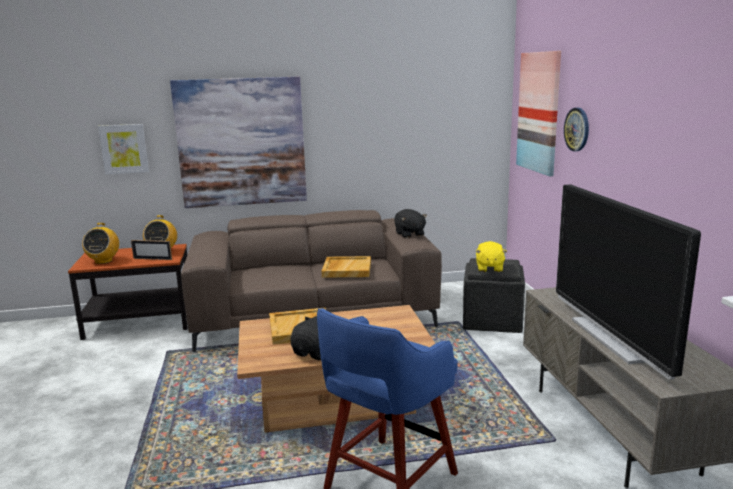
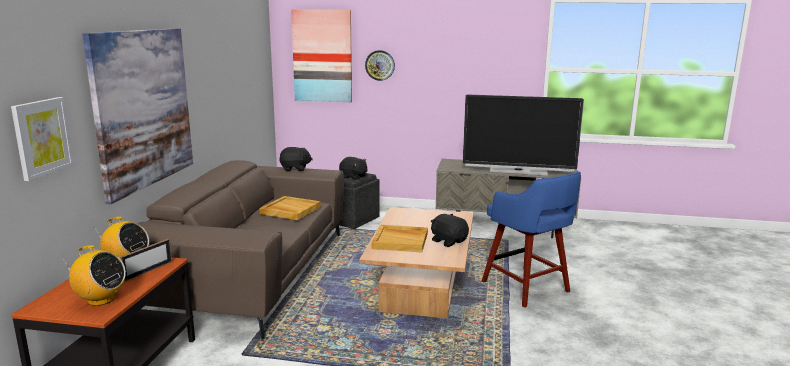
camera: 70 degrees left, 0 degrees up
(489, 268) = (353, 177): yellow plush toy -> black plush toy

